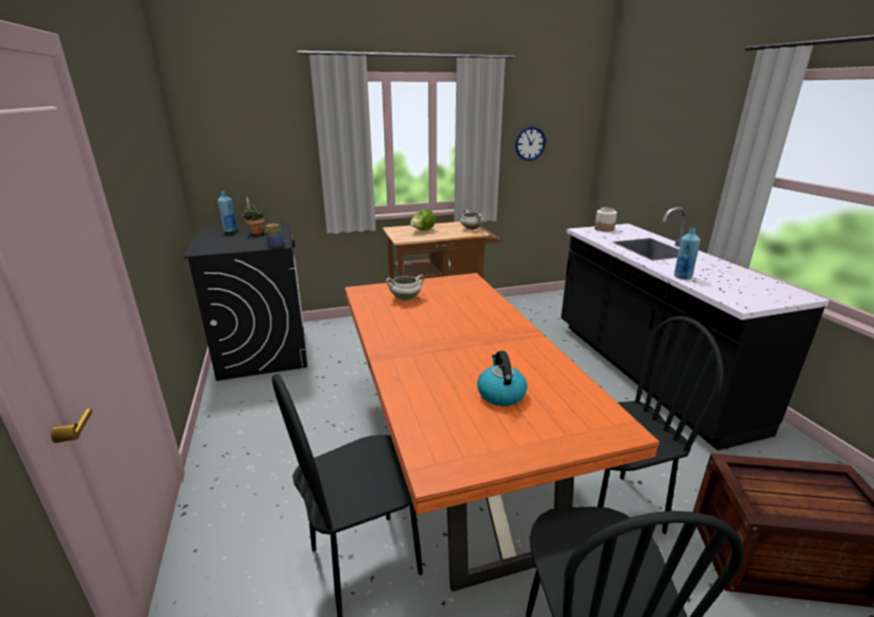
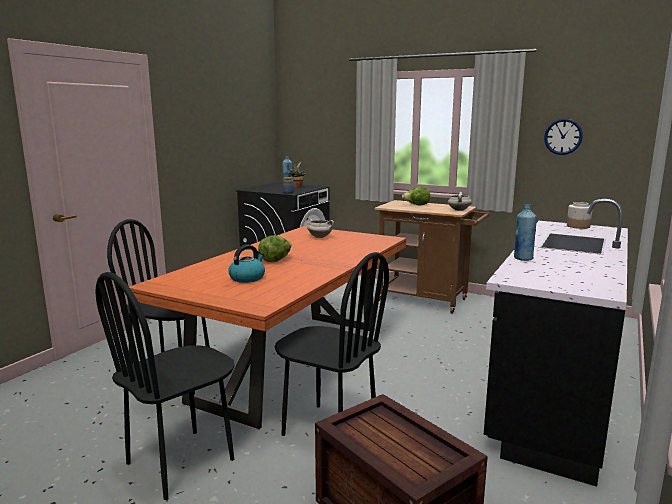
camera: 45 degrees right, 10 degrees down
(455, 352) = (276, 260): none -> lettuce

